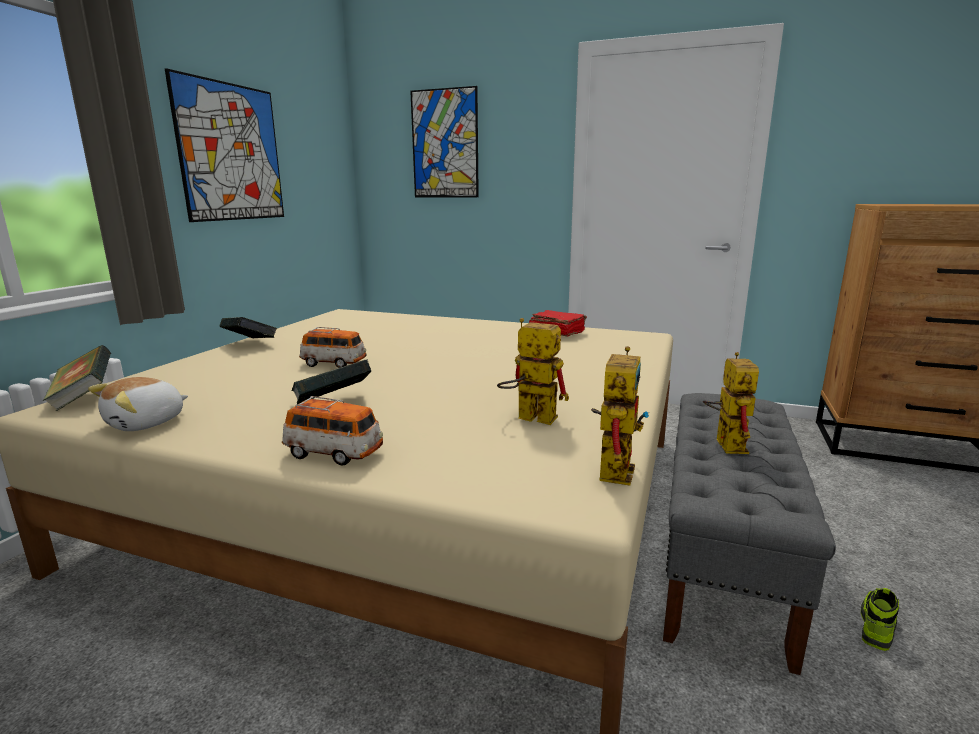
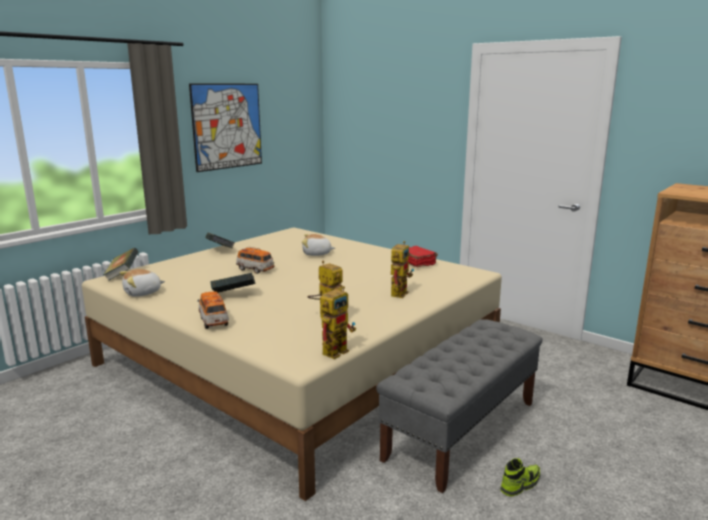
camera: 20 degrees right, 0 degrees up
(334, 453) = (213, 321): toy car -> toy car turned 150 degrees counterclockwise
(408, 335) = (317, 254): none -> plush toy
(445, 144) = (381, 111): picture -> none
(725, 443) = (456, 353): toy robot -> toy robot (399, 292)

